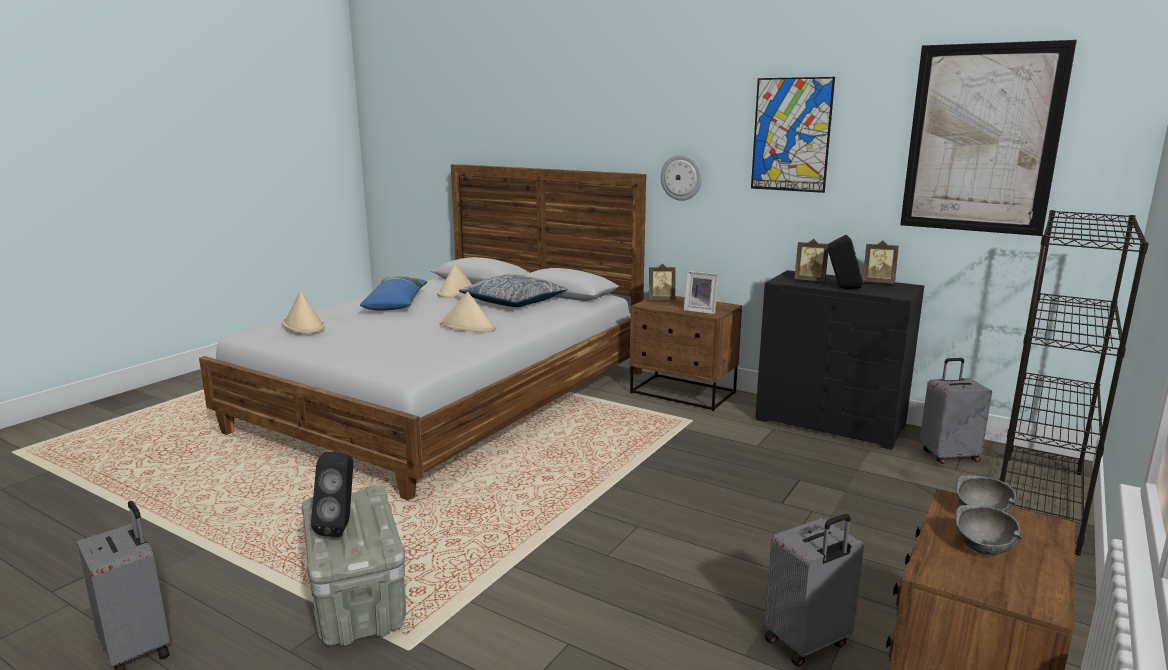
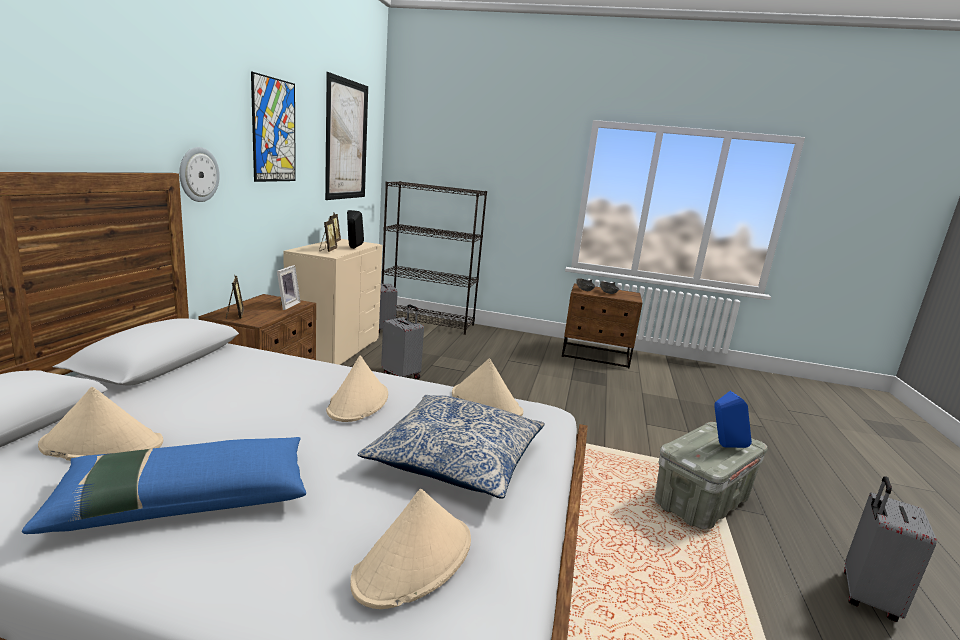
camera: 110 degrees left, 0 degrees up
(340, 527) = (724, 446): black speaker -> blue speaker
(439, 355) = (485, 403): none -> beige hat
(513, 302) = (210, 388): pillow -> pillow (456, 458)
(808, 643) = (584, 374): grey suitcase -> grey suitcase (401, 375)
(830, 422) = (334, 350): black dresser -> beige dresser

